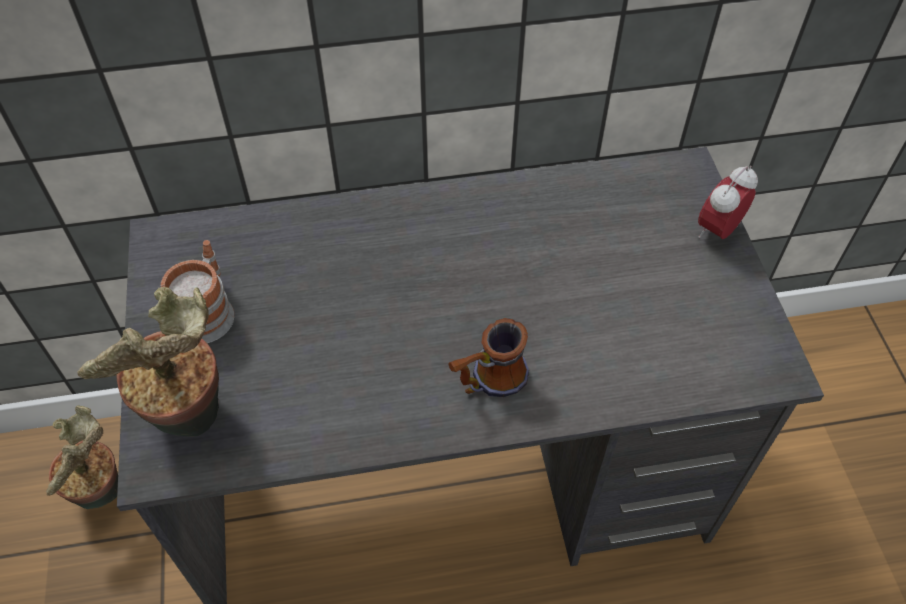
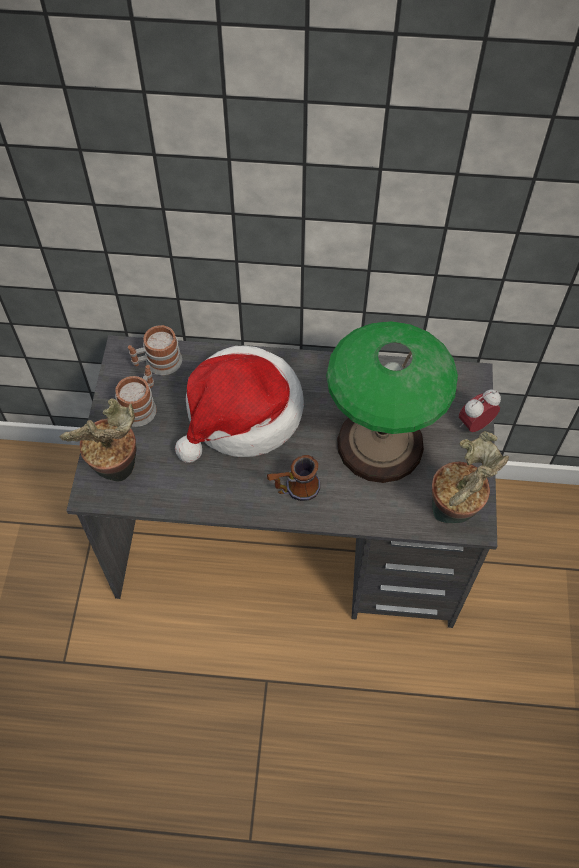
camera: 15 degrees right, 5 degrees up
(103, 495) = (60, 496): potted plant -> potted plant (454, 513)
(218, 243) = (157, 362): none -> mug
(371, 290) = (242, 415): none -> hat
(592, 287) = (379, 444): none -> table lamp

